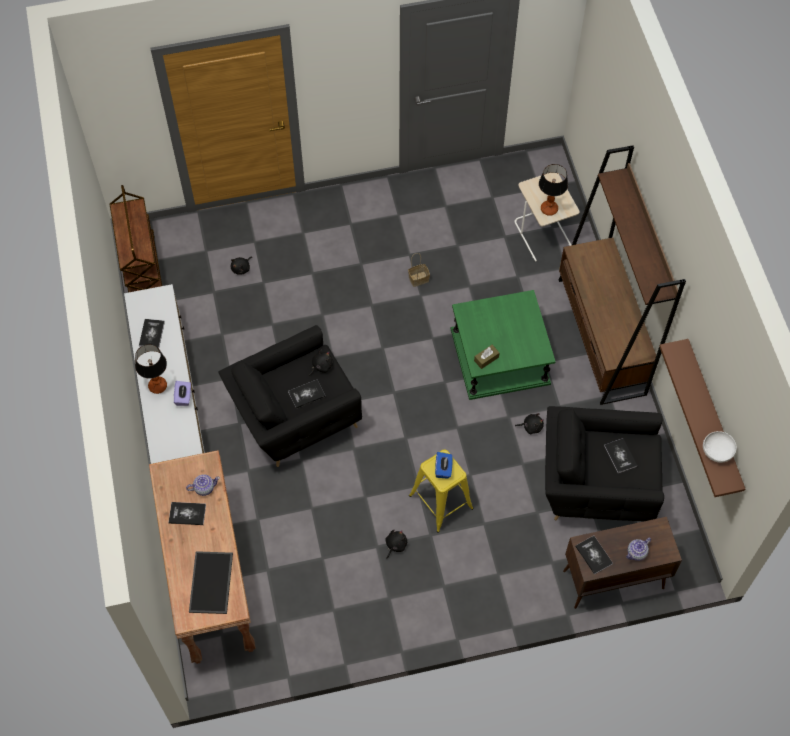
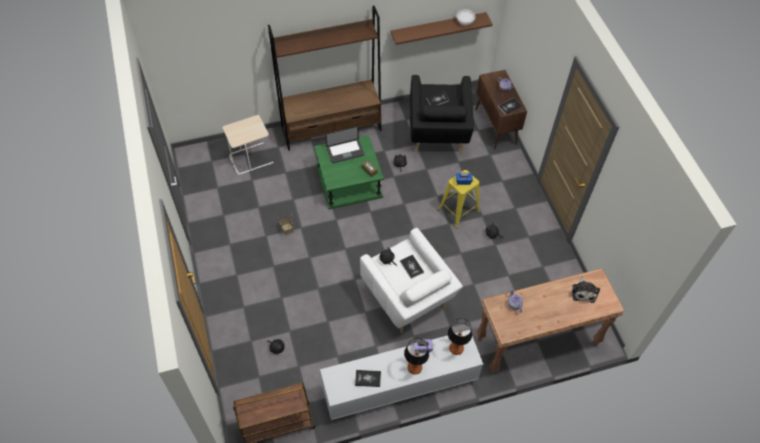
camera: 95 degrees left, 5 degrees down
(187, 514) = (536, 313): book -> none
(212, 583) = (583, 292): tray -> plush toy
(295, 420) = (407, 299): black armchair -> white armchair
(522, 329) = (345, 151): none -> laptop
(548, 209) = (255, 130): table lamp -> table lamp (456, 349)

